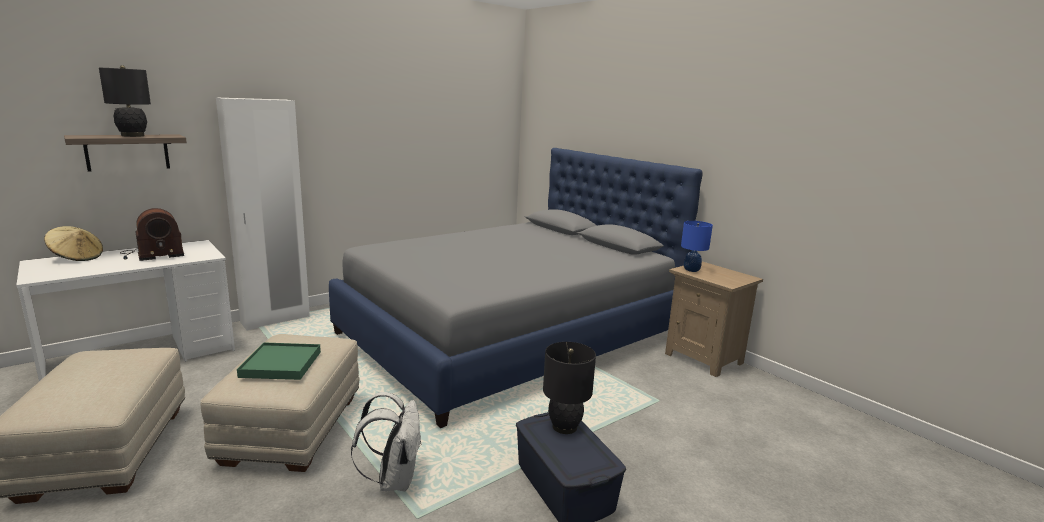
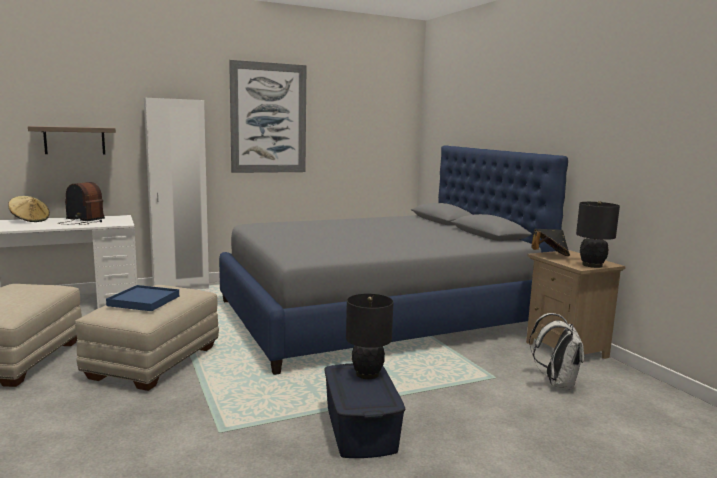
camera: 15 degrees right, 5 degrees down
(133, 135) = (78, 126): black table lamp -> black table lamp (592, 265)
(152, 254) = (83, 221): radio -> radio turned 135 degrees counterclockwise
(281, 364) = (144, 301): green tray -> blue tray
(365, 119) = (268, 118): none -> picture
(394, 479) = (215, 404): white backpack -> white backpack (556, 383)
(690, 270) = (549, 255): blue table lamp -> black hat

